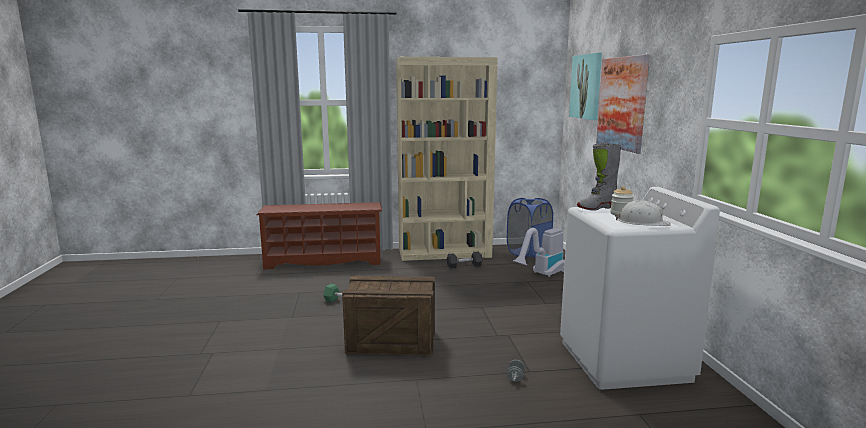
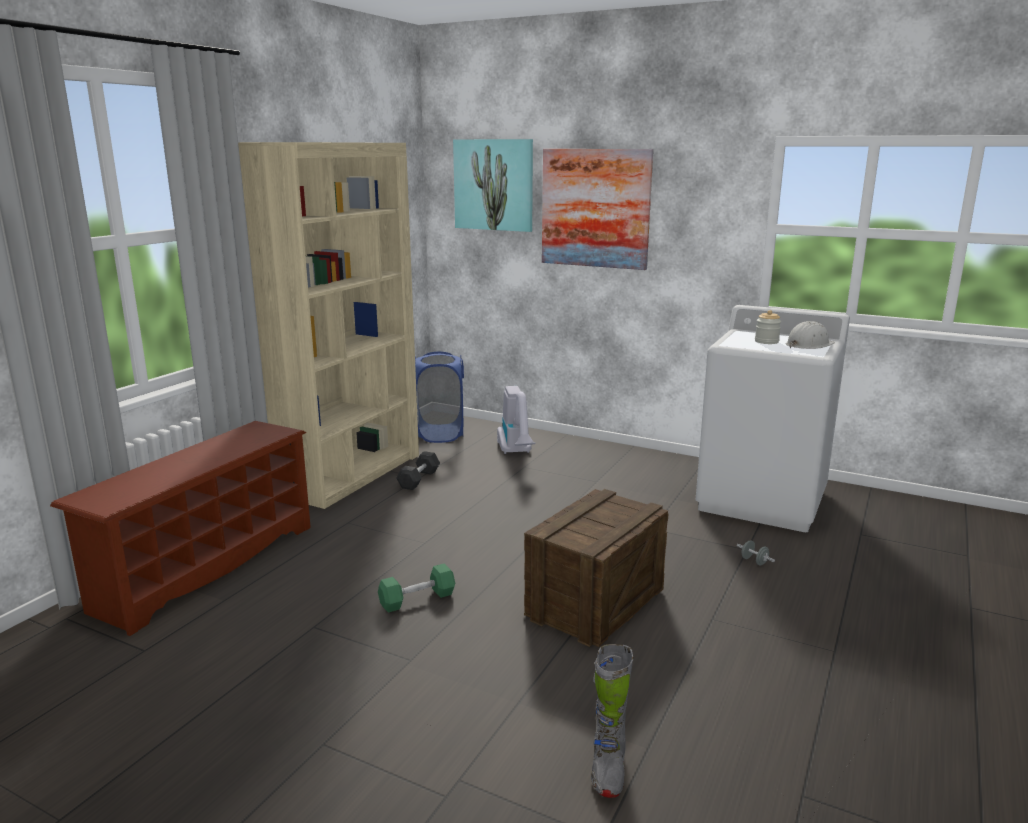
camera: 55 degrees left, 5 degrees up
(596, 208) = (731, 341): grey boot -> grey boot (608, 768)

